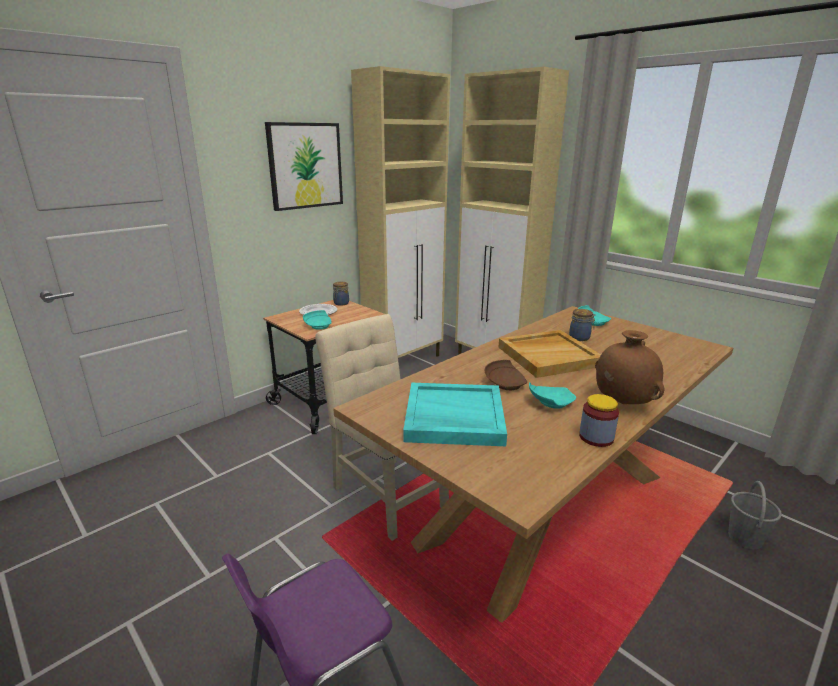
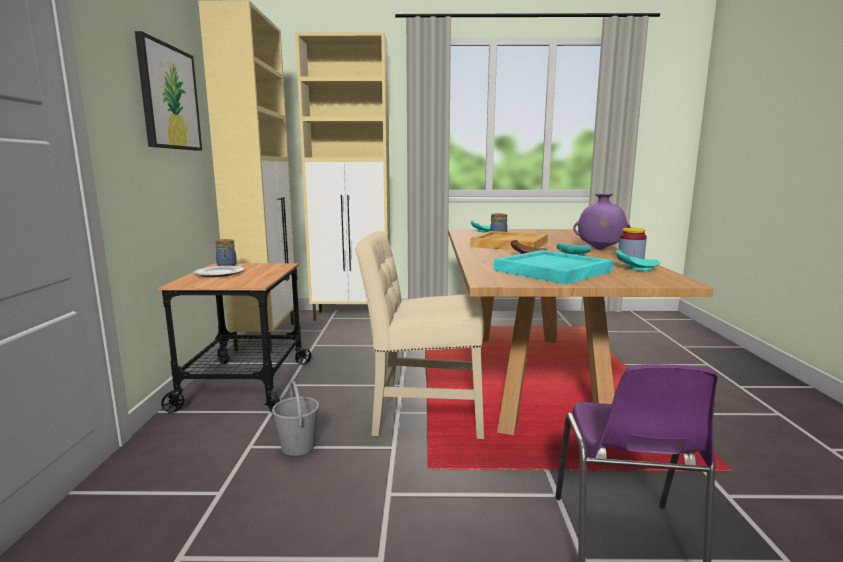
camera: 45 degrees left, 10 degrees down
(319, 325) = (250, 279): turquoise plate -> turquoise plate (635, 268)
(622, 403) = (599, 250): brown vase -> purple vase
(745, 538) = (630, 346): grey bucket -> grey bucket (298, 447)

